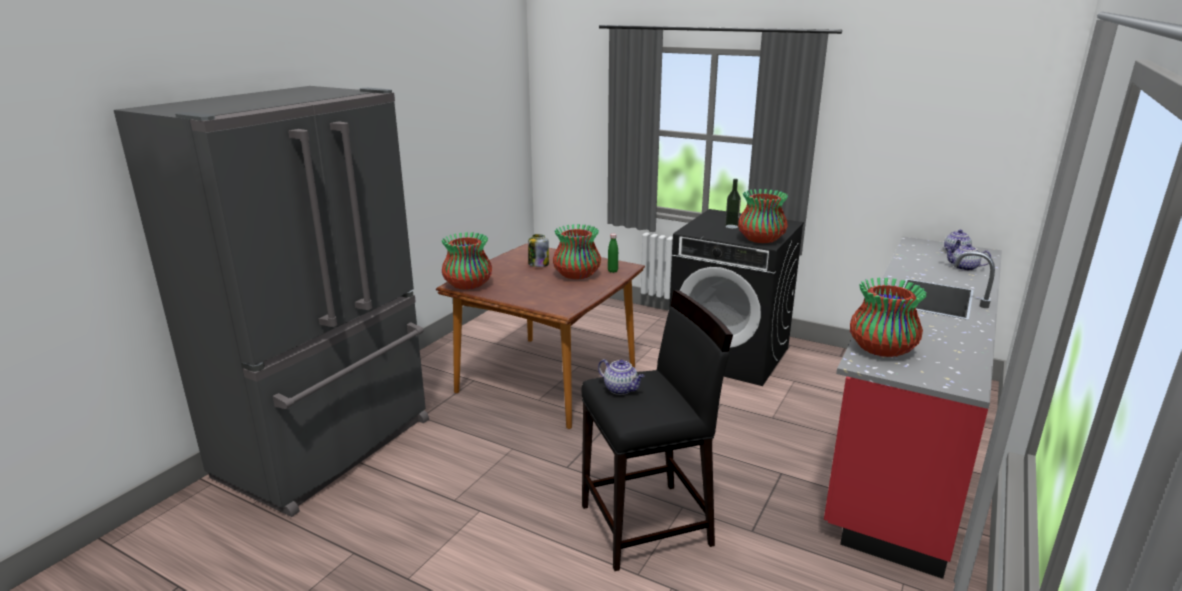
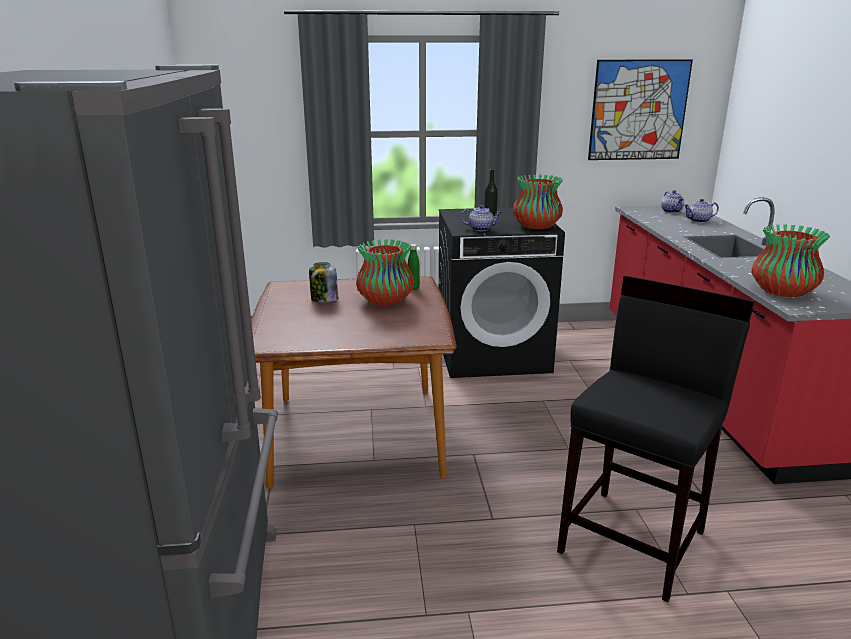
camera: 35 degrees left, 0 degrees up
(467, 285) = (281, 342): vase -> none
(621, 389) = (629, 398): teapot -> teapot (481, 229)
(938, 136) = (638, 110): none -> picture

